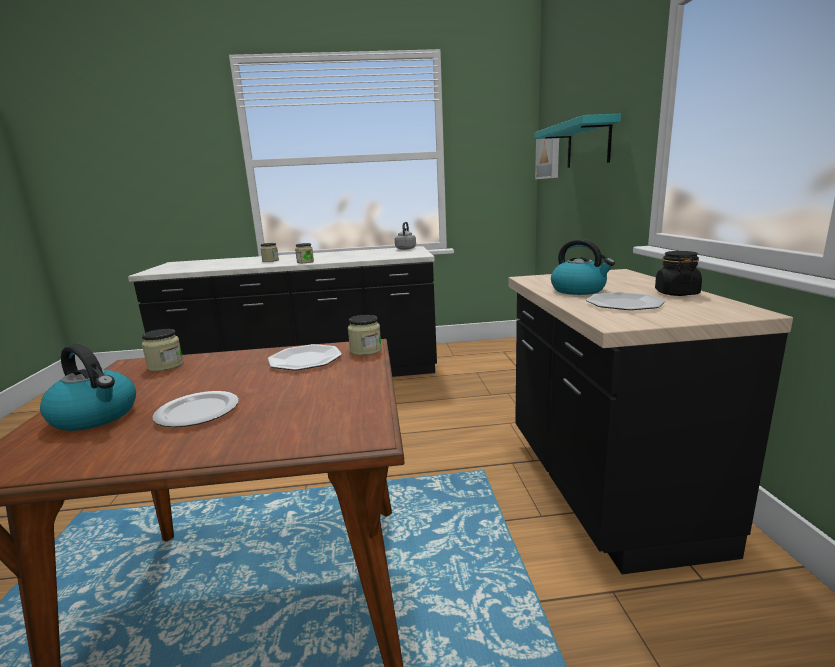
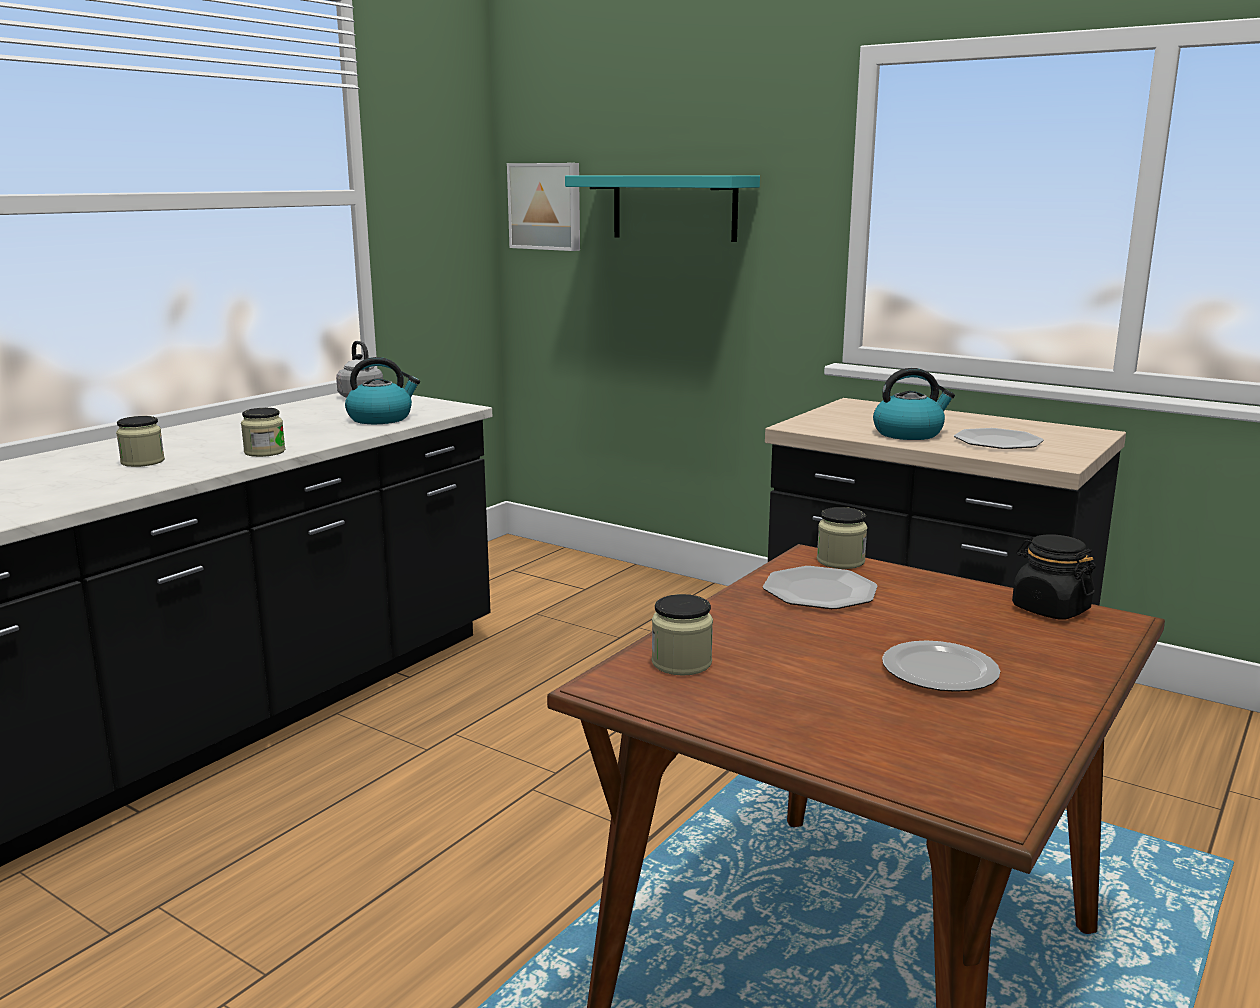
camera: 50 degrees left, 0 degrees up
(96, 416) = (863, 726): kettle -> kettle (381, 418)
(676, 293) = (992, 422): black jar -> black jar (1049, 609)

